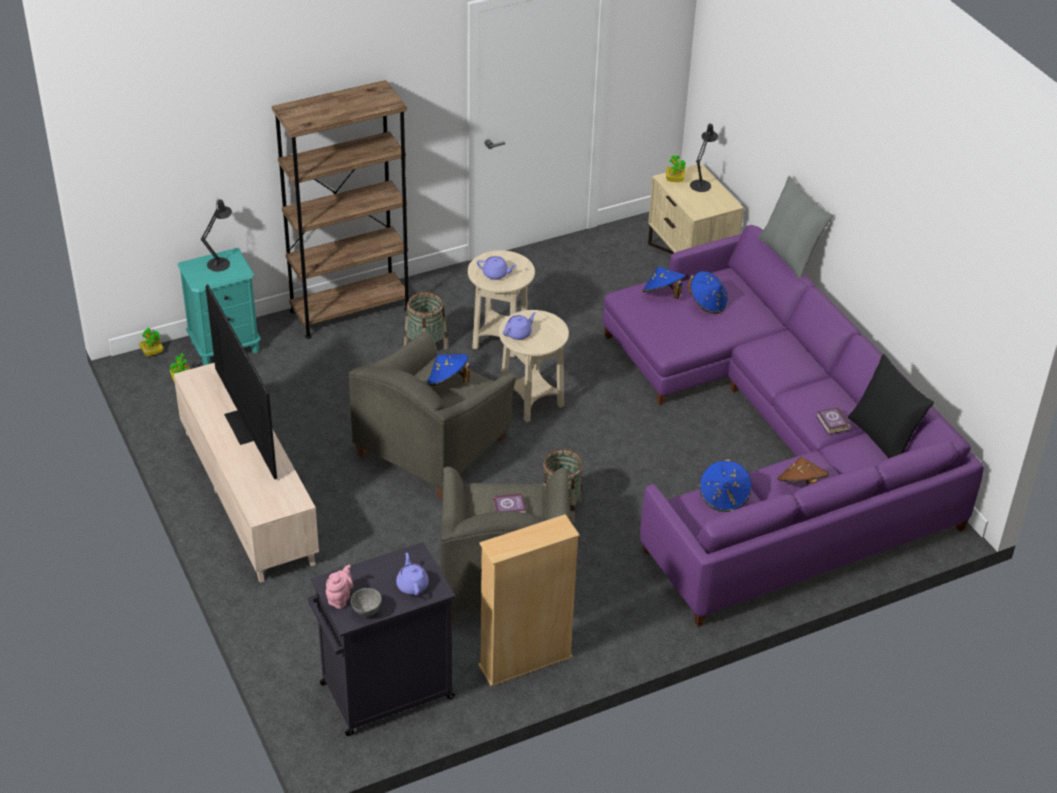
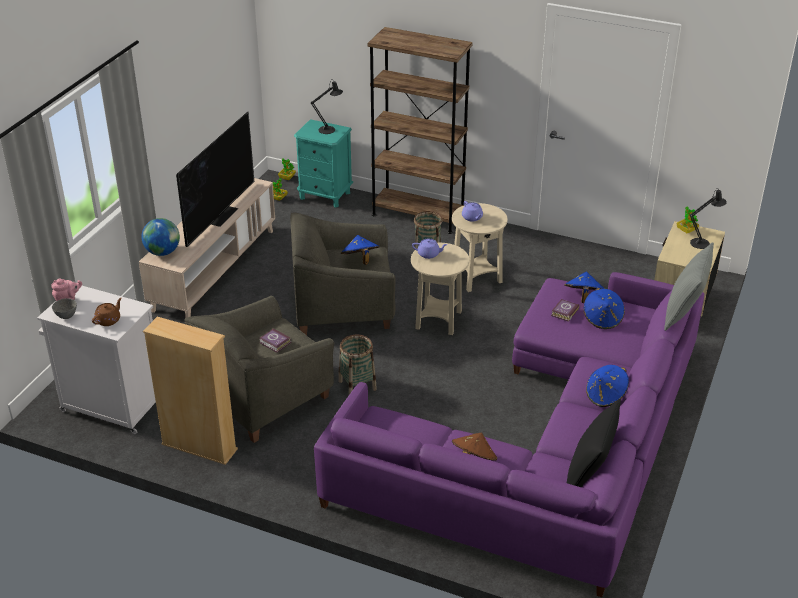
camera: 50 degrees right, 5 degrees down
(258, 501) = (163, 252): none -> globe
(384, 692) = (111, 405): black cabinet -> white cabinet
(412, 585) = (108, 320): purple teapot -> brown teapot
(724, 497) = (413, 429): blue hat -> blue hat (606, 396)
(832, 424) = (565, 441): book -> book (564, 312)

